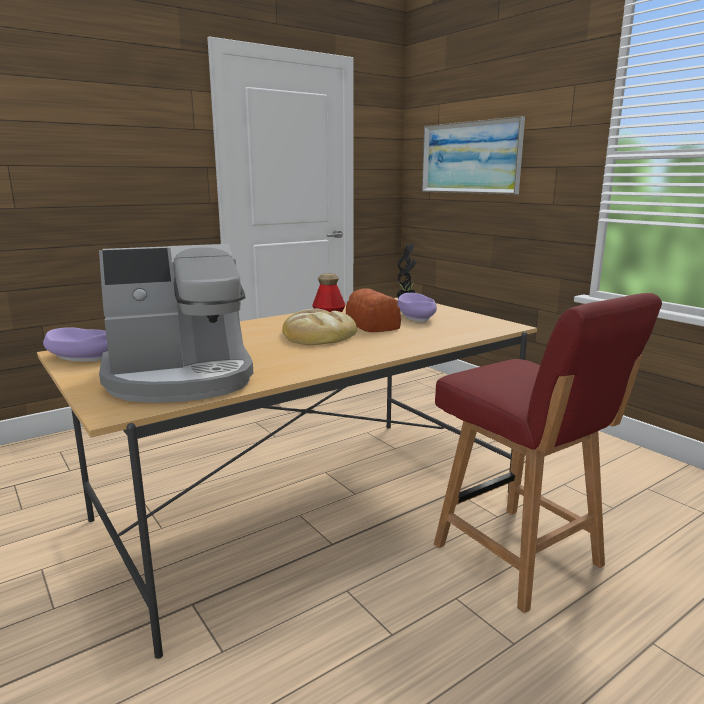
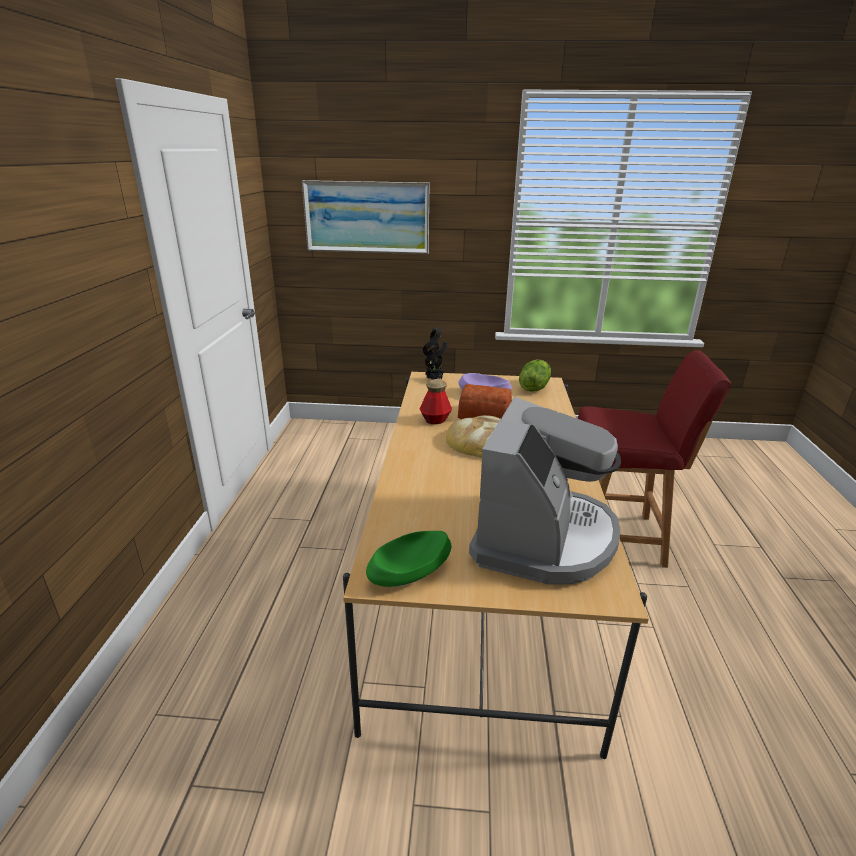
camera: 50 degrees left, 10 degrees up
(82, 357) = (410, 572): purple bowl -> green bowl
(479, 325) = (534, 388): none -> lettuce

